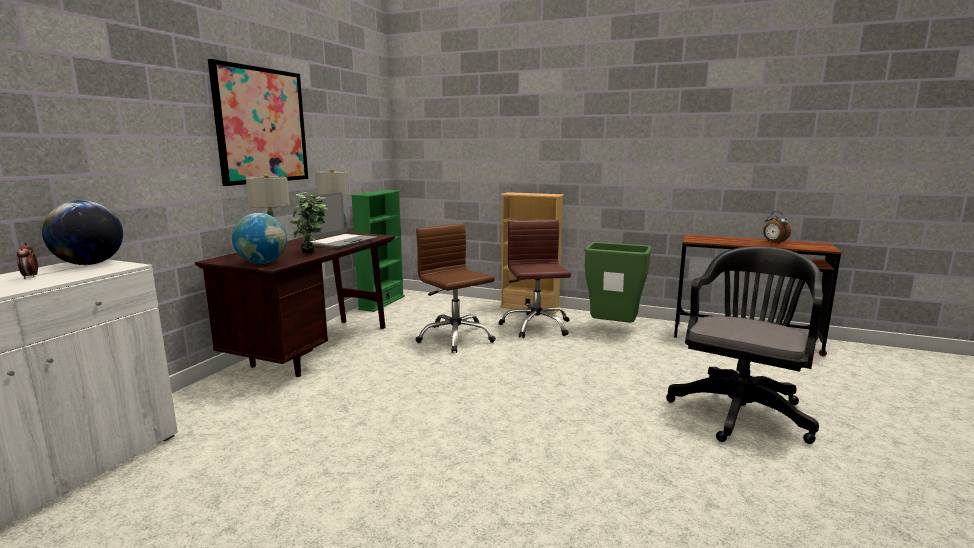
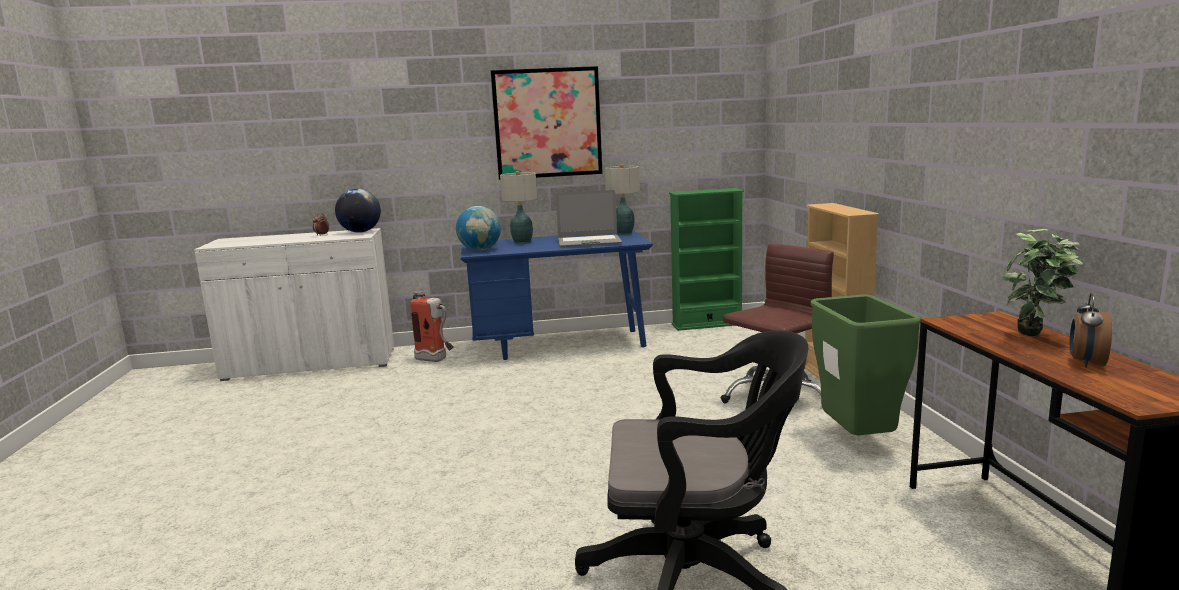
camera: 60 degrees right, 0 degrees up
(223, 405) = (436, 360): none -> fire extinguisher
(312, 253) = (531, 248): potted plant -> potted plant (1035, 338)
(315, 349) = (559, 345): brown desk -> blue desk
(455, 337) = (669, 377): brown office chair -> none

